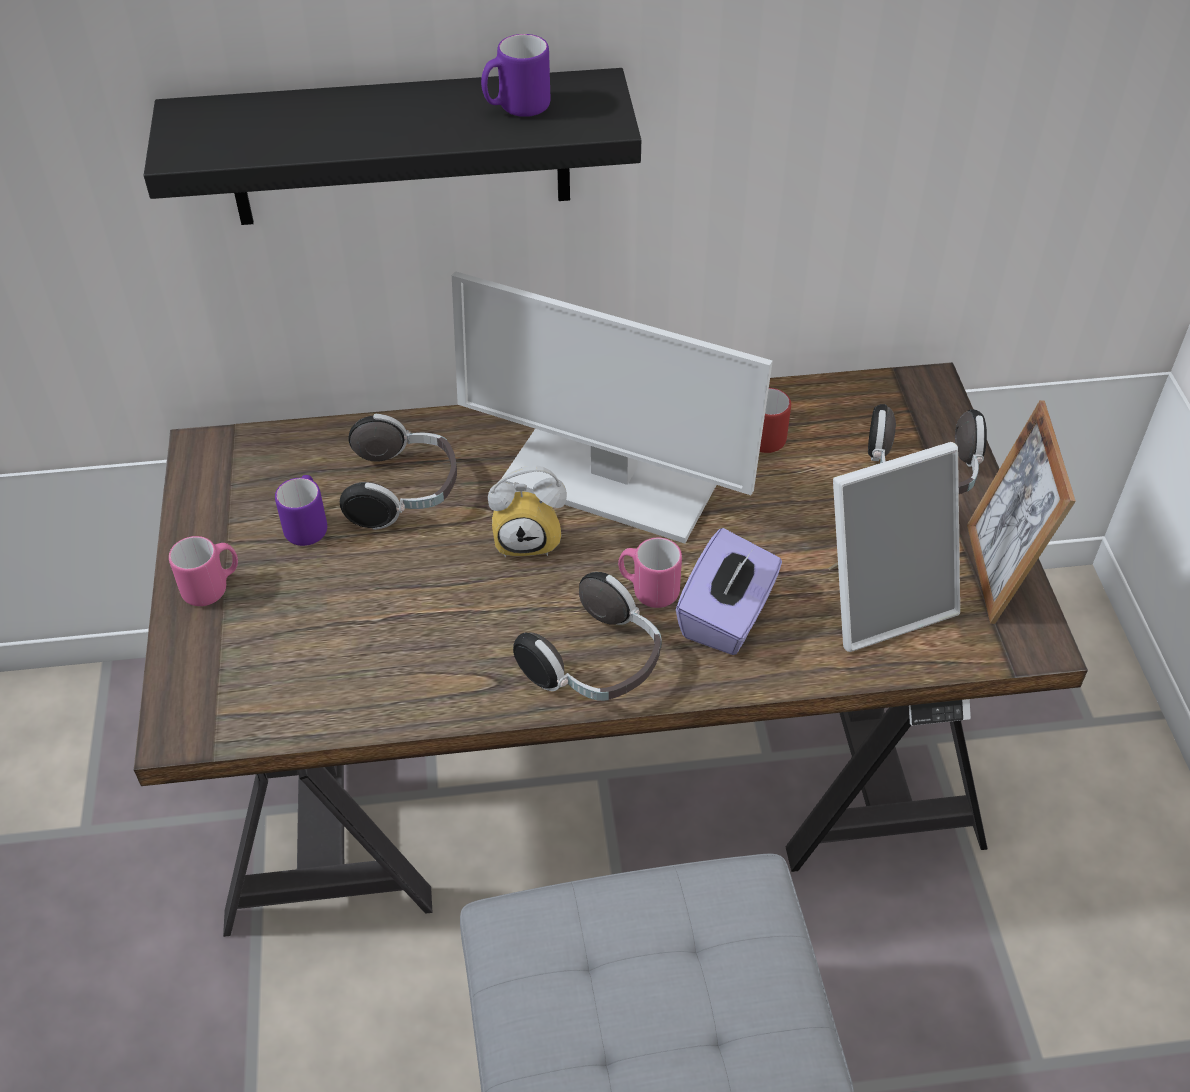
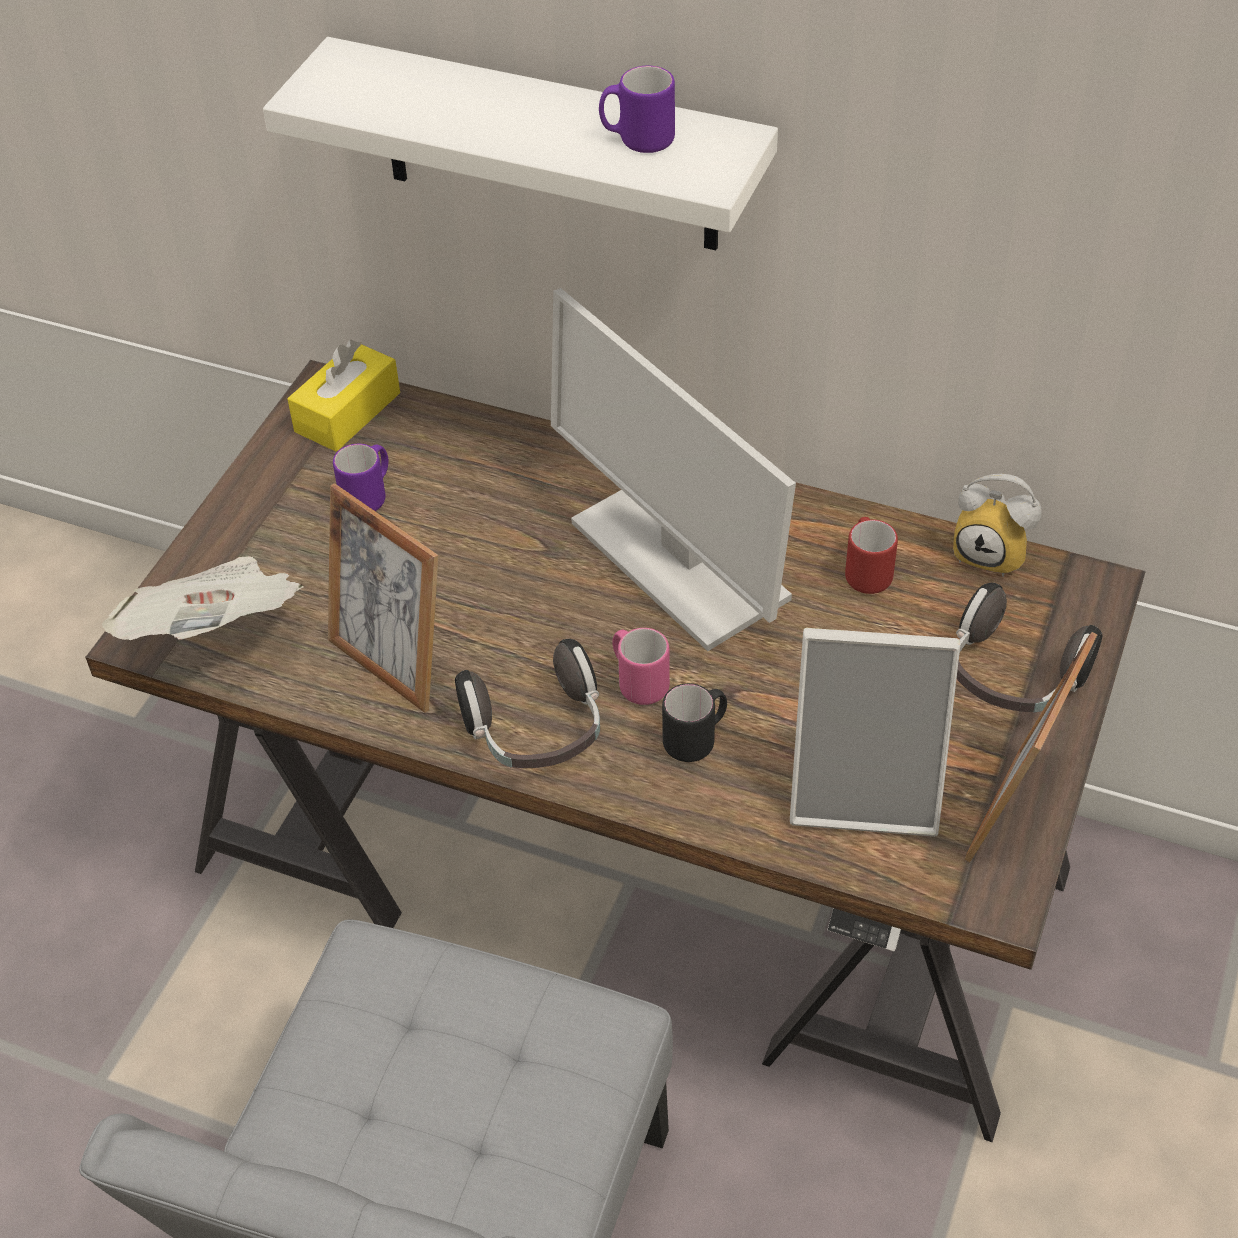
camera: 30 degrees right, 0 degrees up
(212, 587) = (250, 521): pink mug -> none
(238, 462) = (347, 412): none -> yellow tissue box
(248, 696) = (216, 632): none -> newspaper
(399, 148) = (549, 147): black shelf -> white shelf
(403, 491) = (475, 496): headphones -> none
(430, 658) = (391, 664): none -> picture frame
(529, 538) = (561, 586): alarm clock -> alarm clock (993, 554)
(727, 616) = (696, 739): purple tissue box -> black mug

